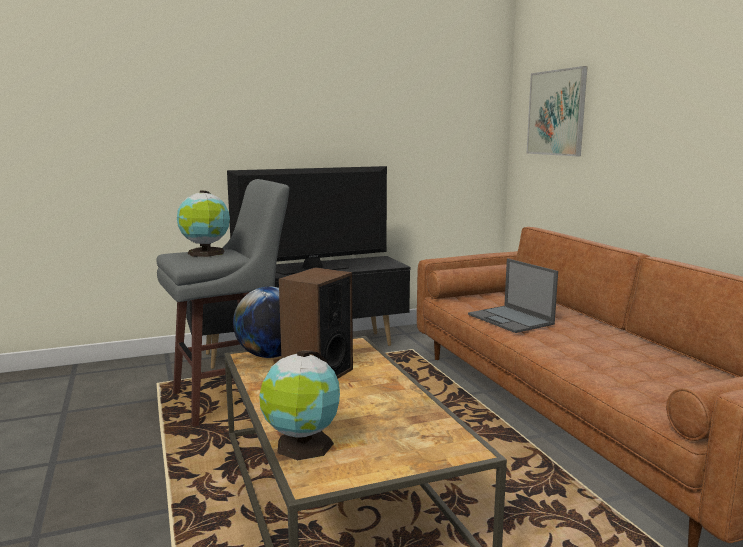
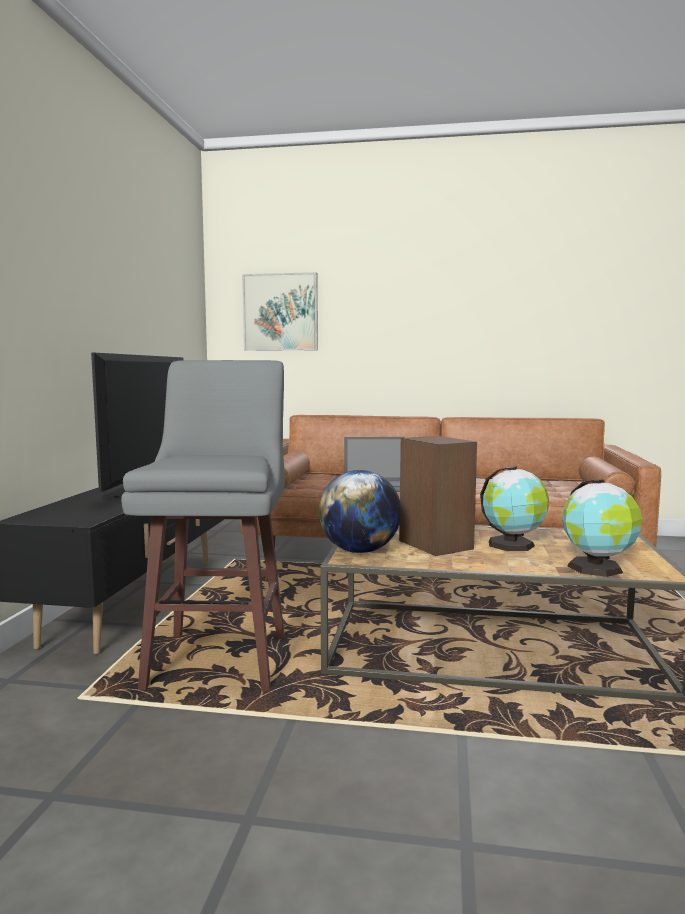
camera: 60 degrees left, 5 degrees down
(206, 253) = (200, 457): globe -> globe (513, 545)

